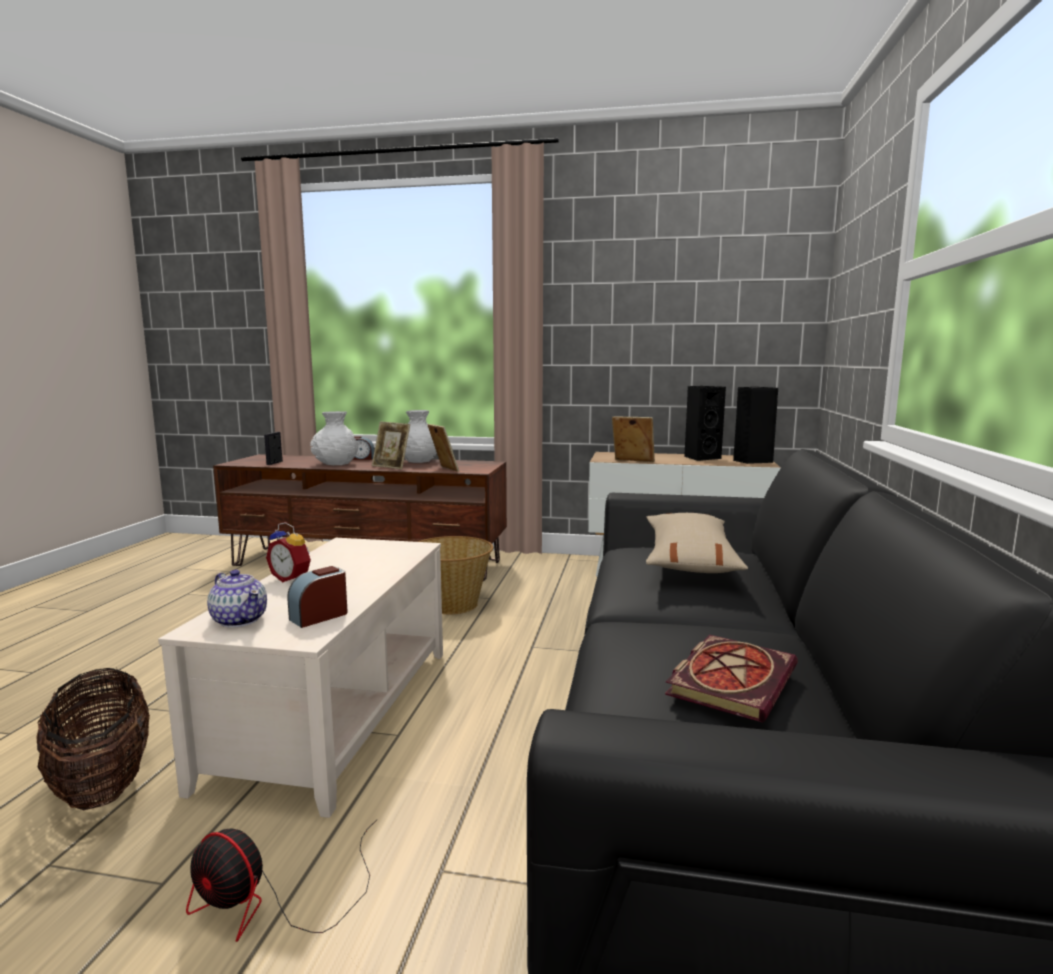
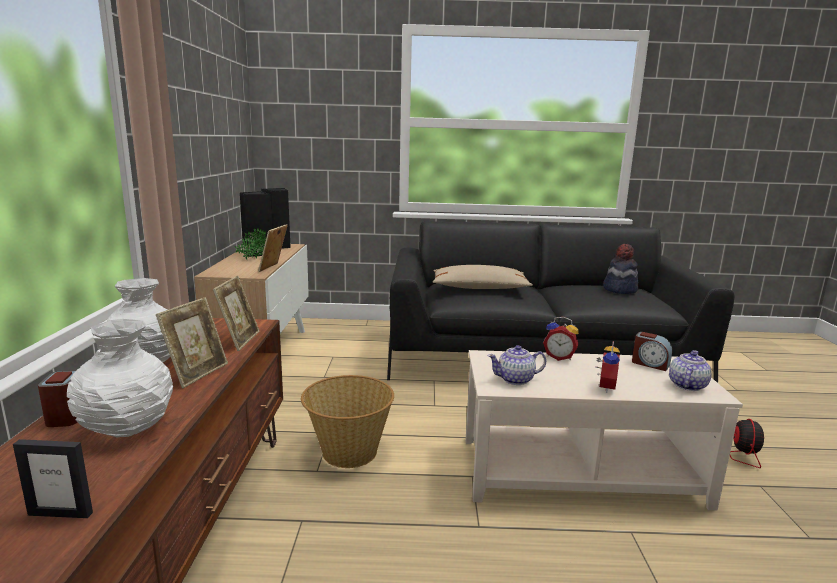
camera: 100 degrees left, 5 degrees up
(103, 783) = (751, 559): basket -> none
(350, 550) = (516, 379): none -> teapot
(387, 573) = (559, 357): none -> alarm clock
(443, 469) = (239, 340): picture frame -> picture frame turned 135 degrees clockwise
(672, 458) = (253, 259): none -> potted plant
(730, 679) = (619, 289): book -> hat

